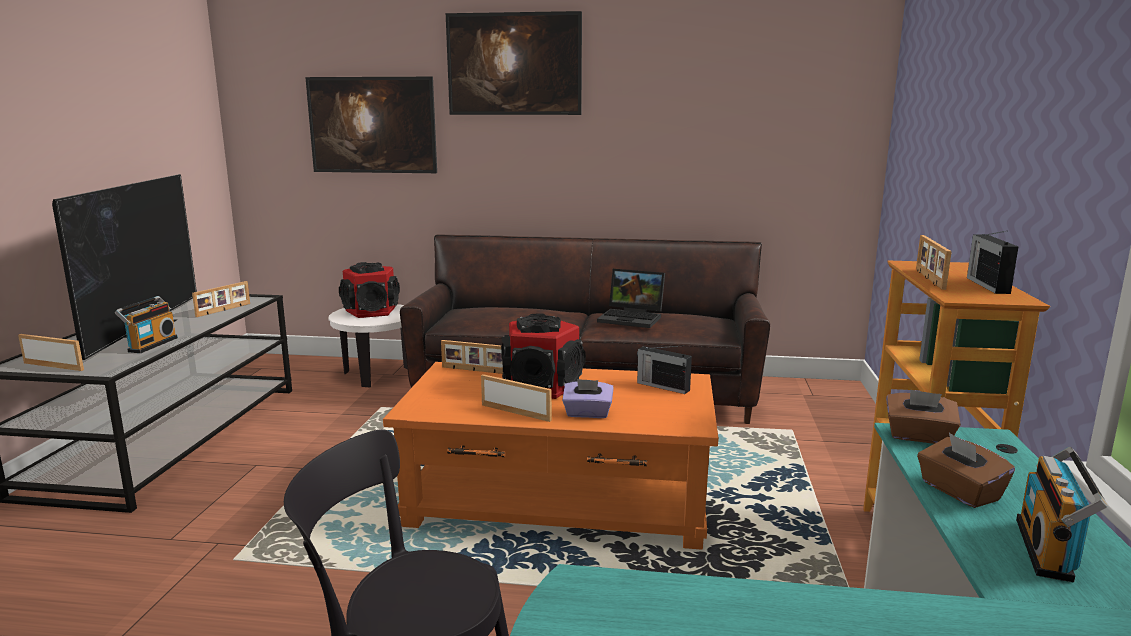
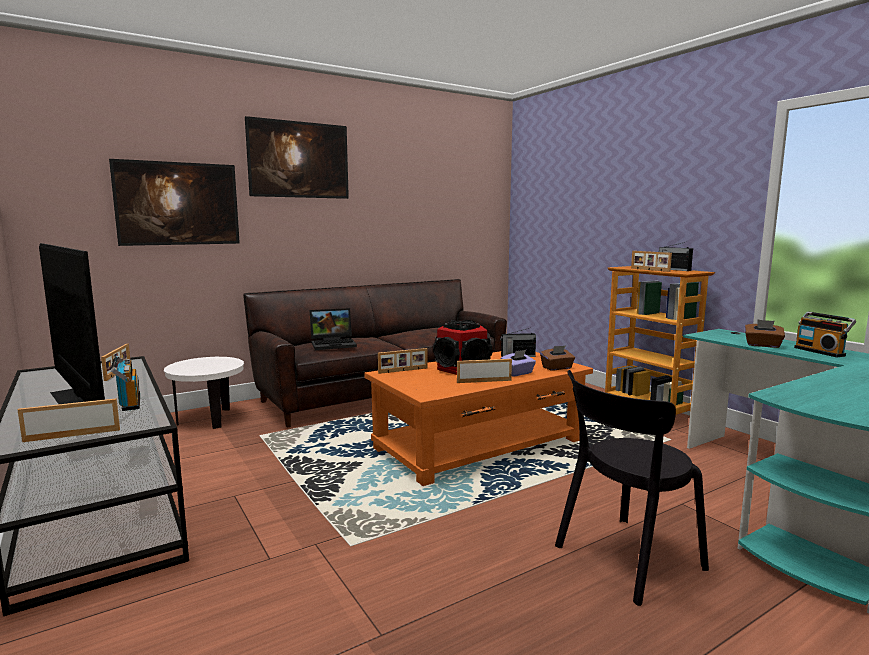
camera: 40 degrees left, 5 degrees down
(372, 311) = (201, 364): speaker -> none
(633, 318) = (419, 332): laptop -> laptop (334, 344)
(919, 436) = (707, 335): brown tissue box -> brown tissue box (557, 368)

